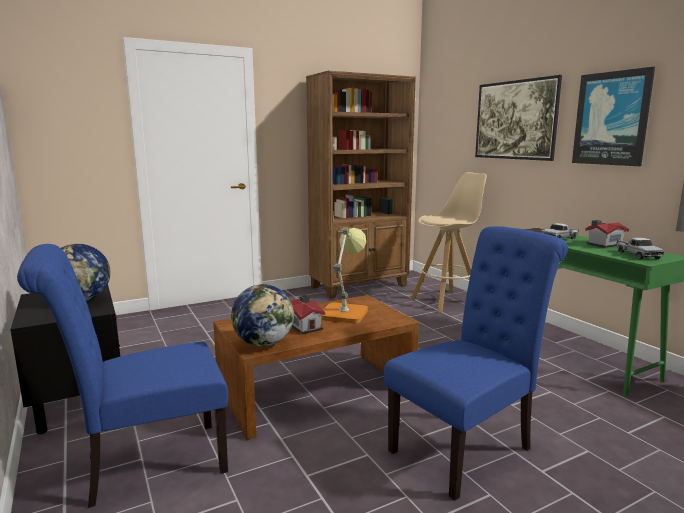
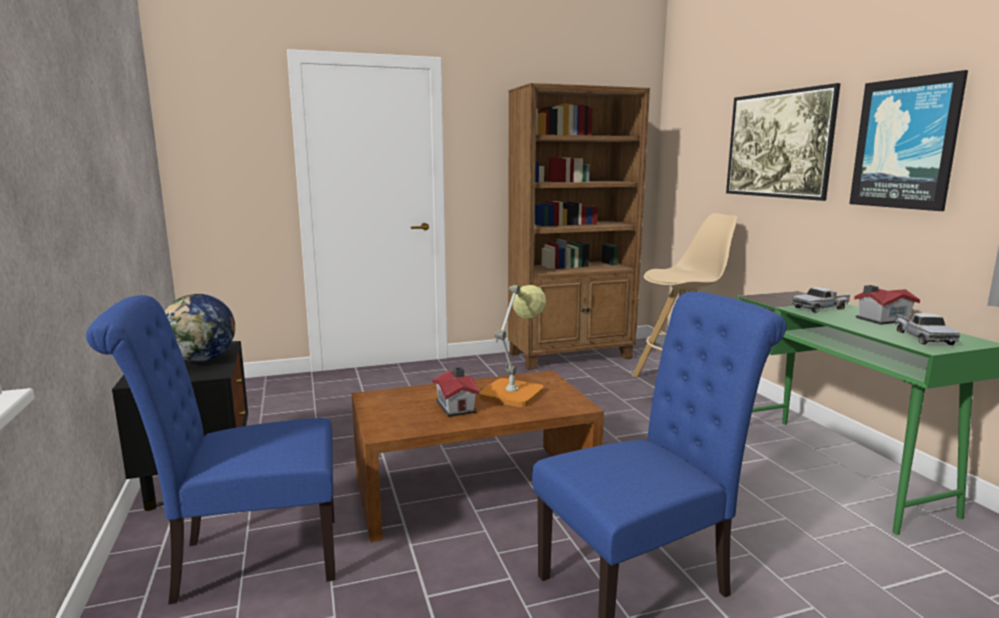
camera: 10 degrees right, 0 degrees up
(264, 343) = (398, 426): globe -> none

